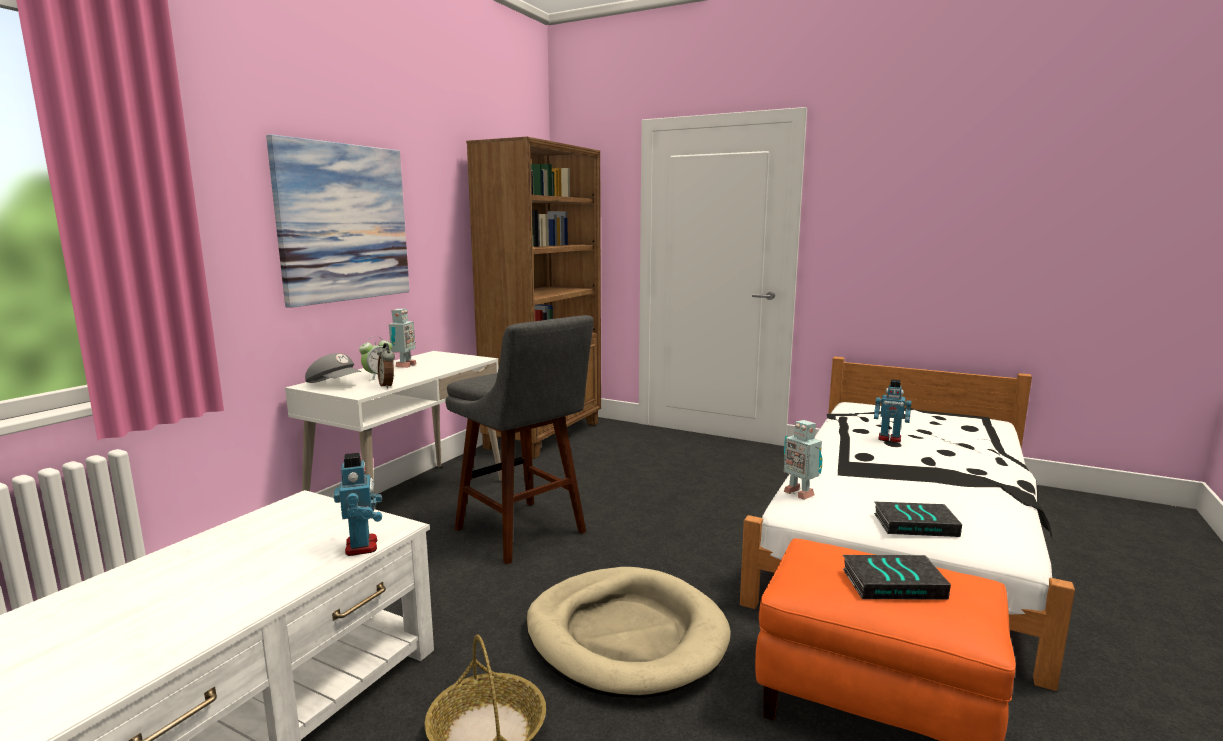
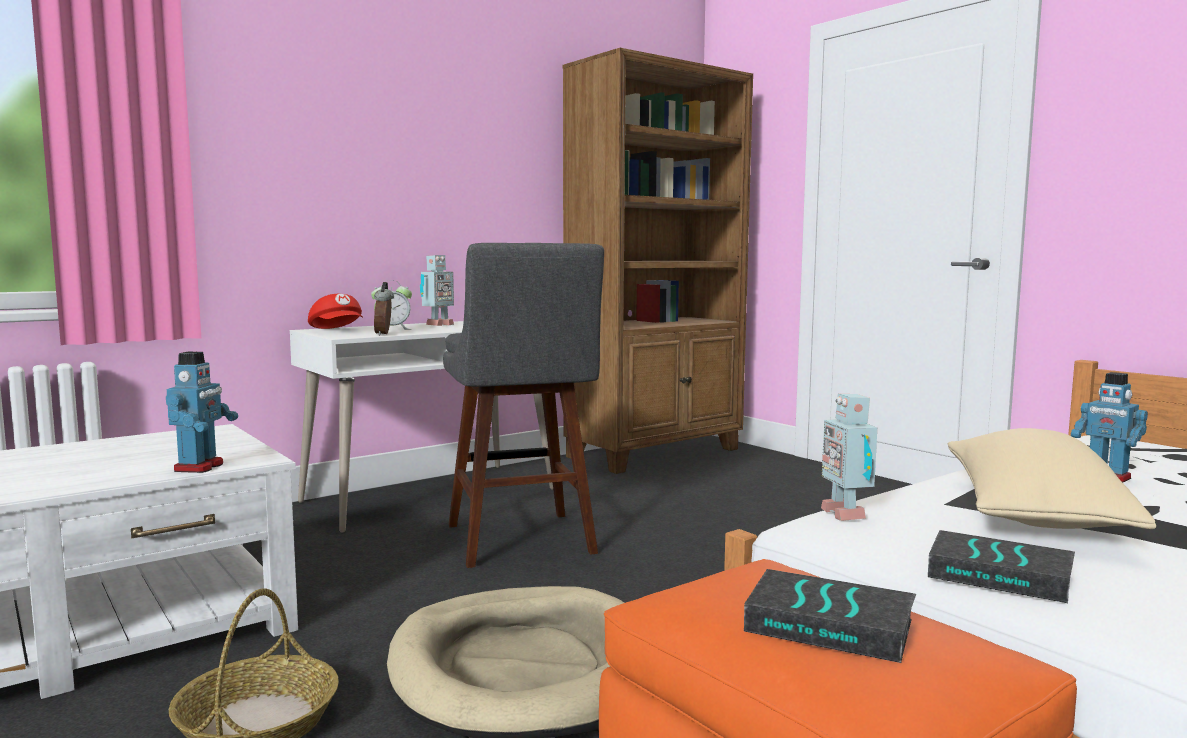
camera: 25 degrees right, 5 degrees down
(335, 384) = (338, 330): grey cap -> red cap
(344, 223) = (383, 152): picture -> none
(885, 476) = (1031, 515): none -> beige pillow

